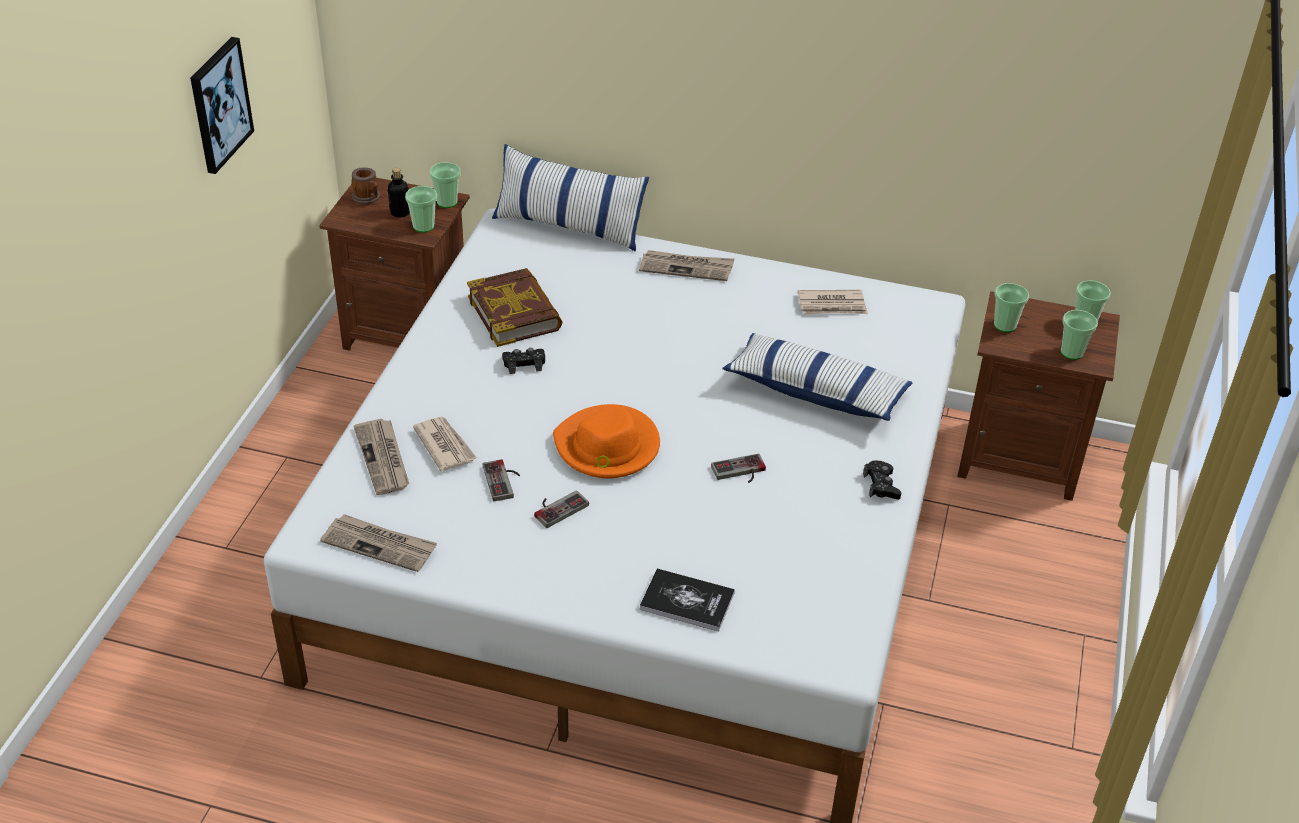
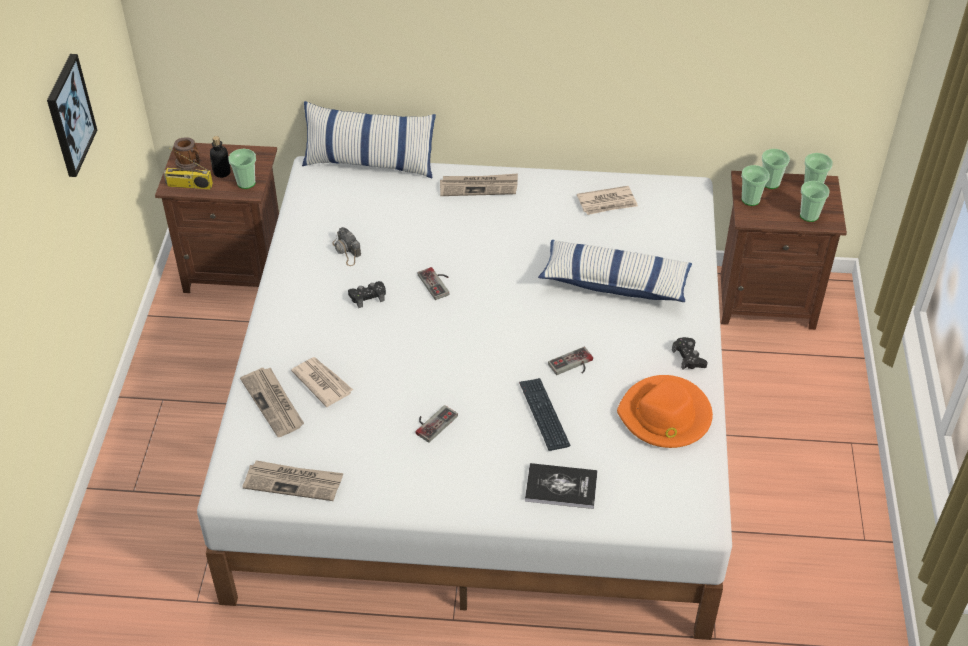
camera: 10 degrees left, 5 degrees up
(359, 220) = (189, 185): none -> radio
(447, 202) = (260, 157): cup -> cup (770, 183)
(504, 481) = (381, 406): game controller -> game controller (438, 283)
(515, 313) = (346, 251): book -> camera
(607, 447) = (458, 361): orange hat -> orange hat (665, 416)
(690, 520) = (544, 415): none -> keyboard

